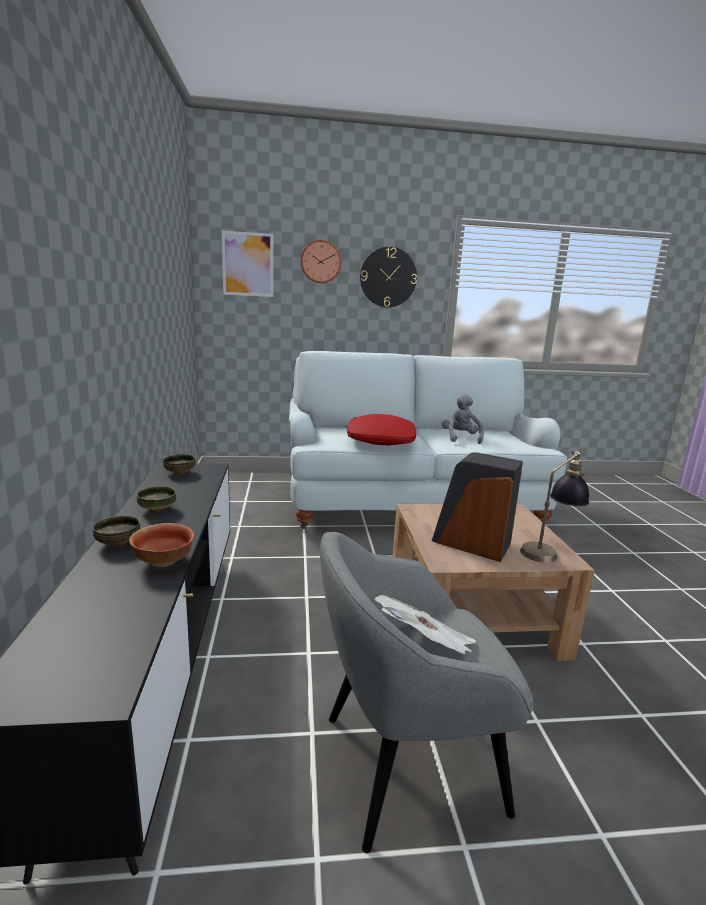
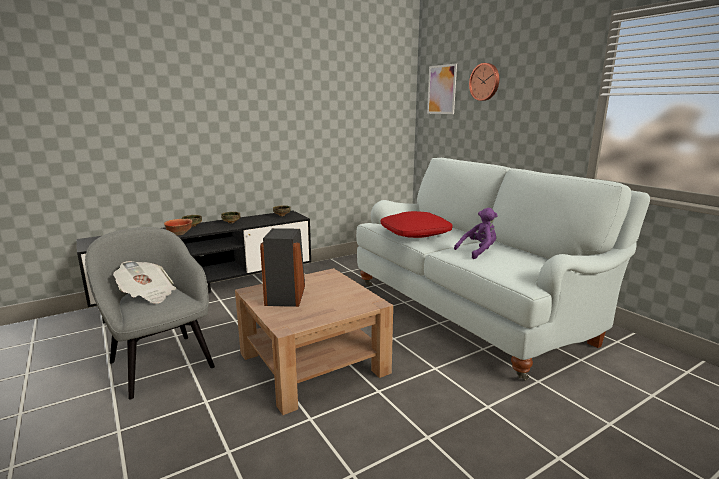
camera: 65 degrees right, 0 degrees up
(388, 277) = (536, 90): wall clock -> none
(460, 438) = (478, 251): grey plush toy -> purple plush toy
(549, 550) = (298, 320): table lamp -> none

